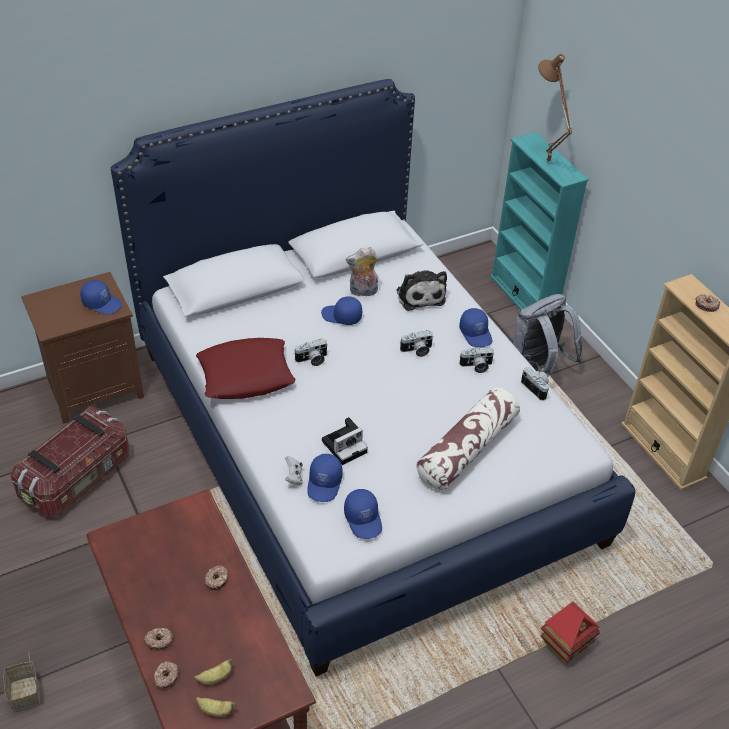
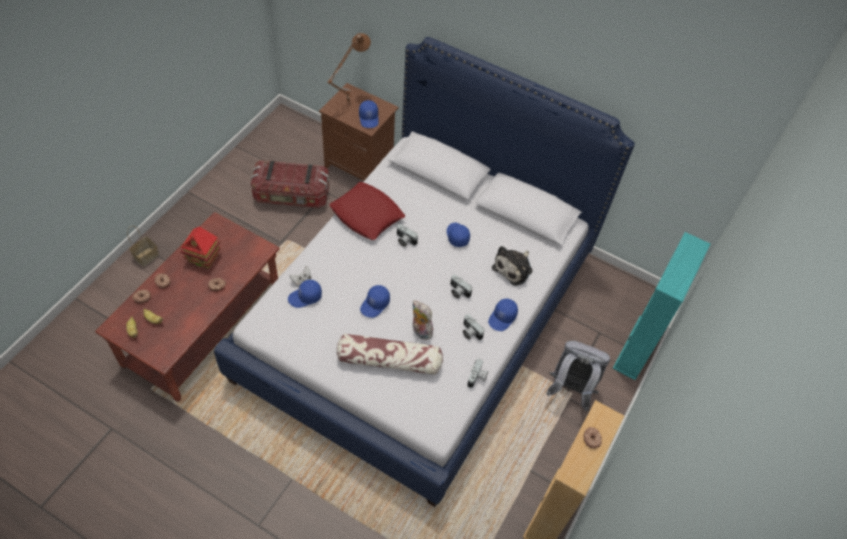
camera: 55 degrees right, 10 degrees up
(345, 445) = (343, 292): camera -> none
(363, 292) = (489, 236): plush toy -> plush toy (420, 331)
(364, 519) = (291, 331): blue cap -> blue cap (375, 305)
(545, 163) = (674, 265): brown table lamp -> brown table lamp (348, 101)
(565, 644) = (333, 512): toy house -> toy house (204, 258)

